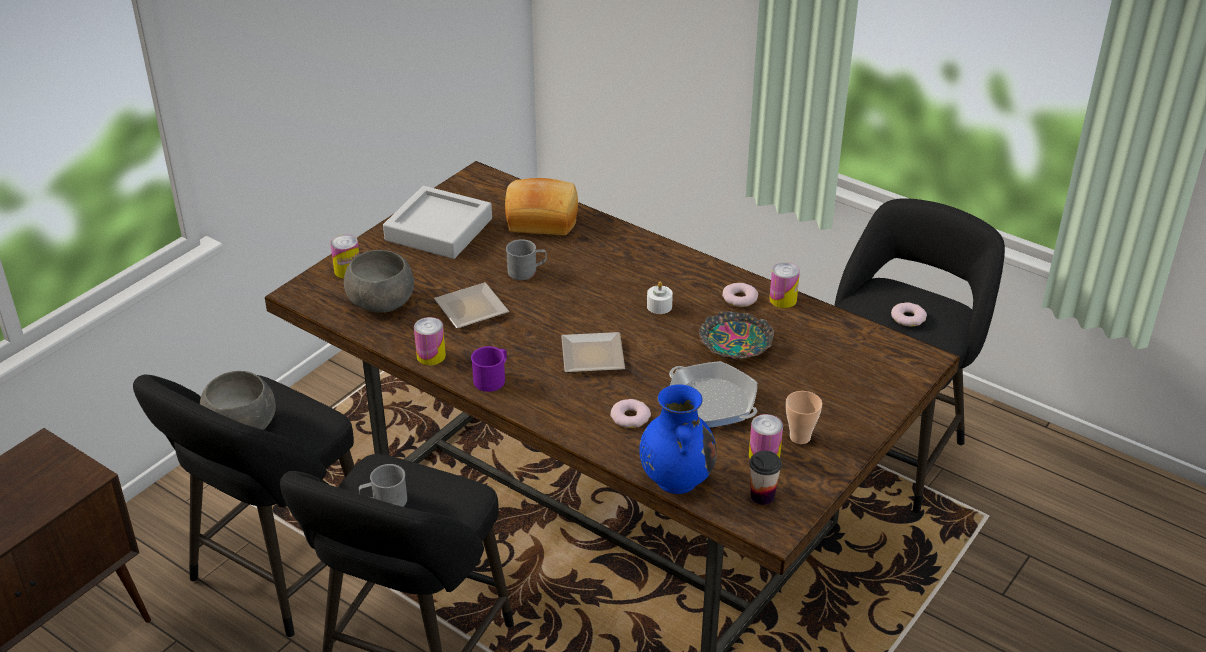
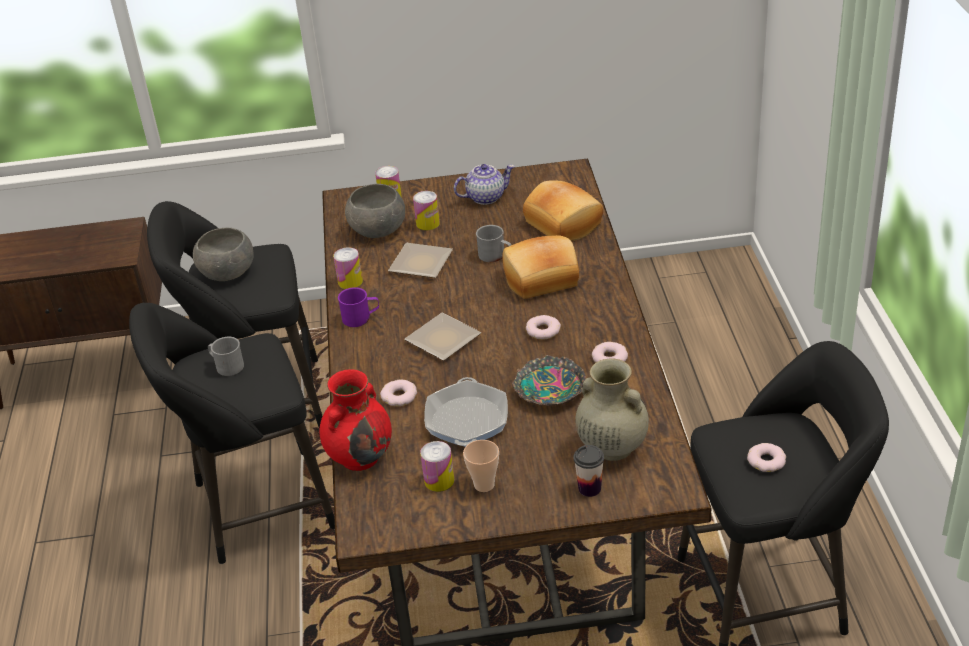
camera: 50 degrees right, 0 degrees up
(439, 229) = (486, 197): grey tray -> teapot
(595, 270) = (541, 280): none -> bread
(659, 306) = (543, 330): white candle -> donut
(676, 478) = (360, 456): blue vase -> red vase
(762, 496) = (392, 507): cup -> cup (589, 488)
(783, 300) = (640, 378): can -> can (428, 223)
(840, 357) = (611, 447): none -> beige vase

